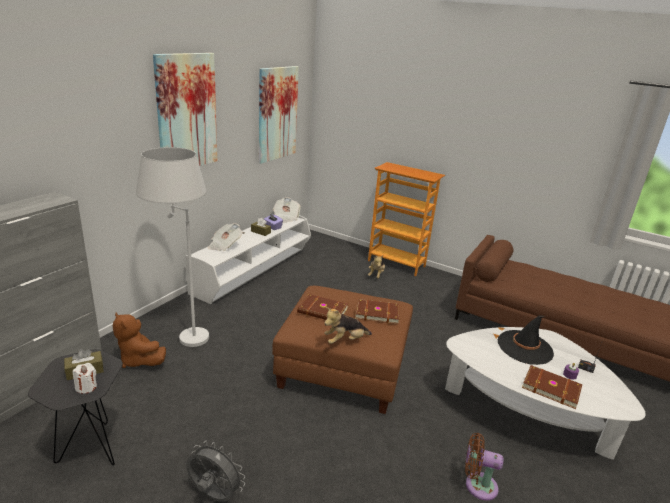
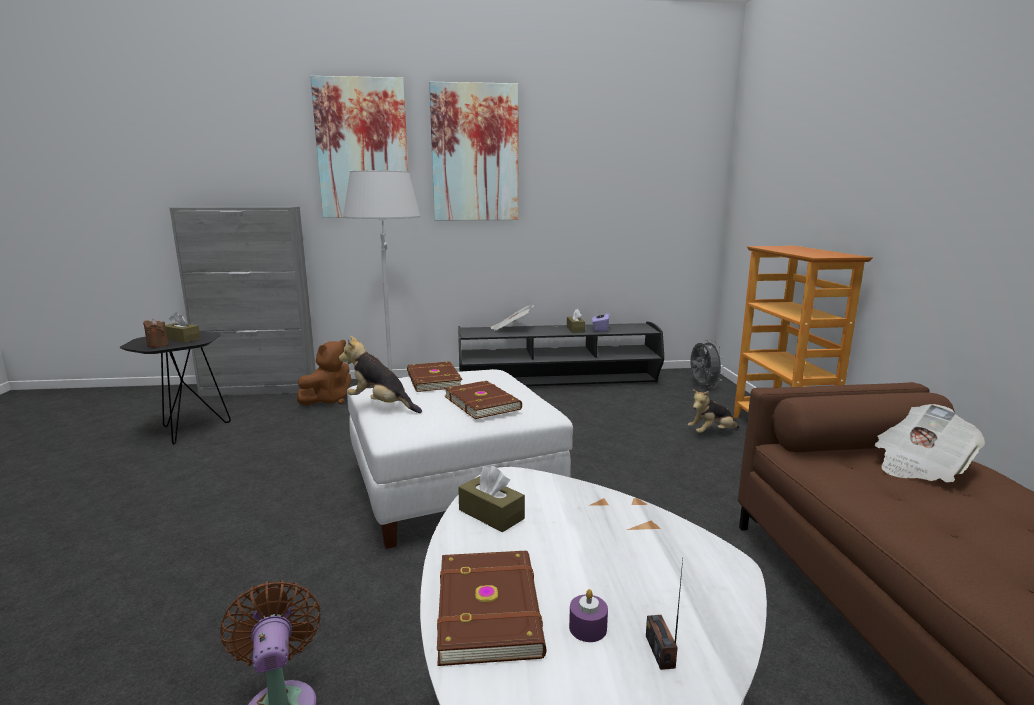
camera: 55 degrees right, 10 degrees down
(86, 387) = (157, 345): white candle -> brown candle
(139, 360) = (329, 400): brown plush toy -> brown plush toy turned 150 degrees counterclockwise
(213, 496) = (151, 498): grey fan -> grey fan (702, 386)
(254, 271) = (558, 382): white tv stand -> black tv stand
(277, 114) = (644, 176): picture -> picture (362, 149)
(286, 217) = (638, 327): newspaper -> newspaper (918, 465)
(344, 366) = (454, 486): brown ottoman -> white ottoman
(488, 361) = (491, 514): none -> brown tissue box
(525, 347) = (610, 541): black hat -> none

